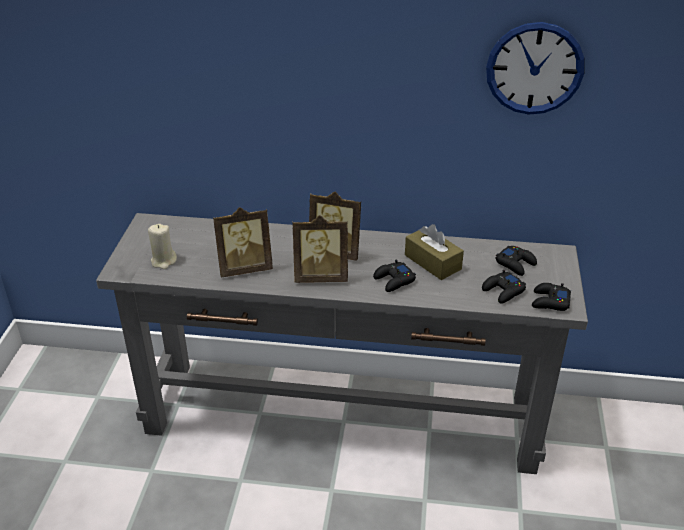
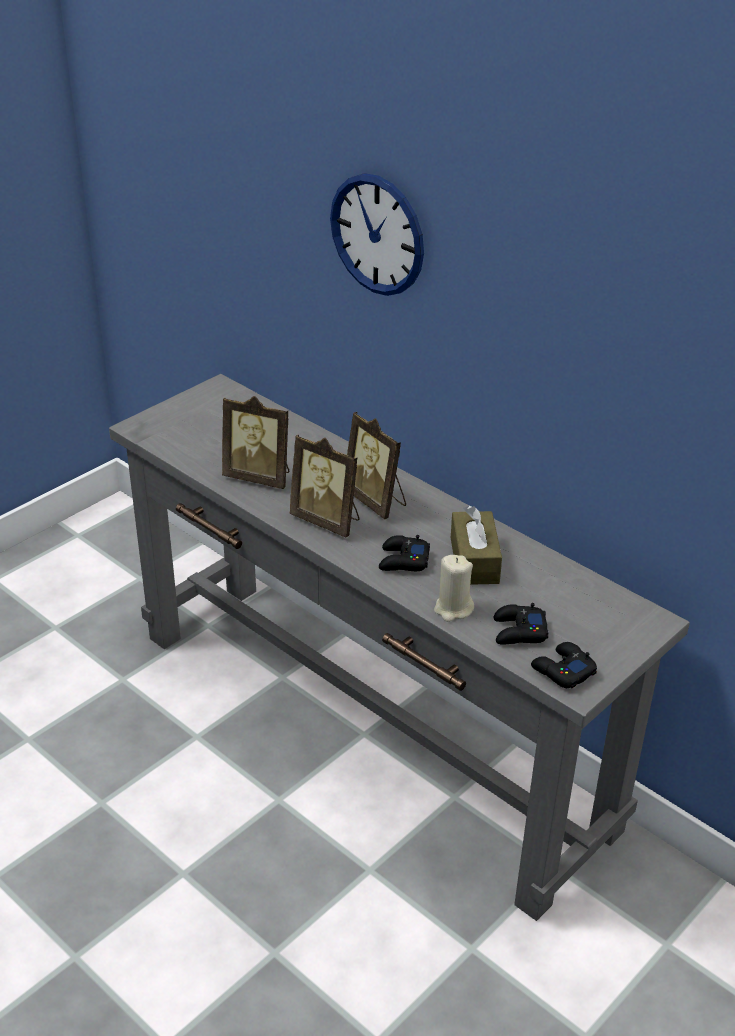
camera: 35 degrees right, 0 degrees up
(163, 261) = (189, 435): beige candle -> beige candle (453, 609)
(516, 264) = (576, 608): black game controller -> none
(534, 68) = (654, 337): wall clock -> wall clock (377, 234)

